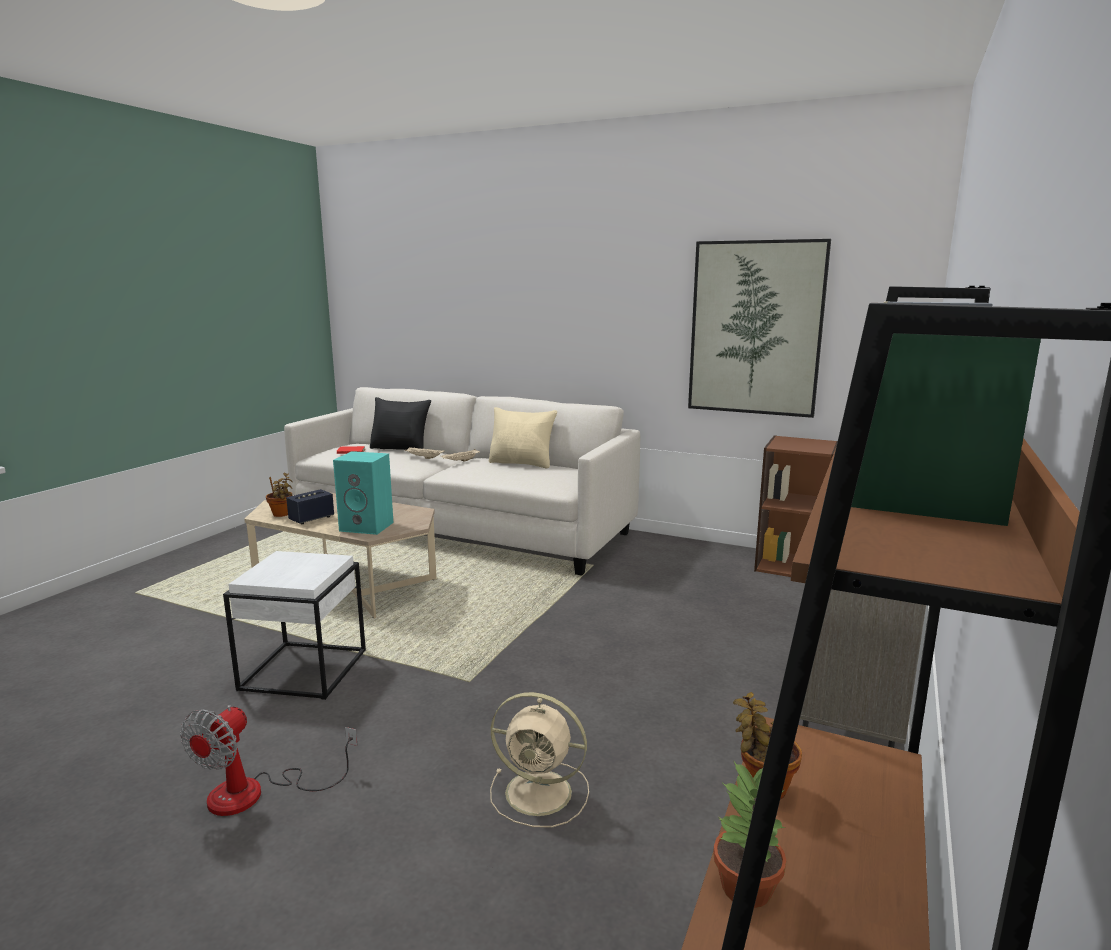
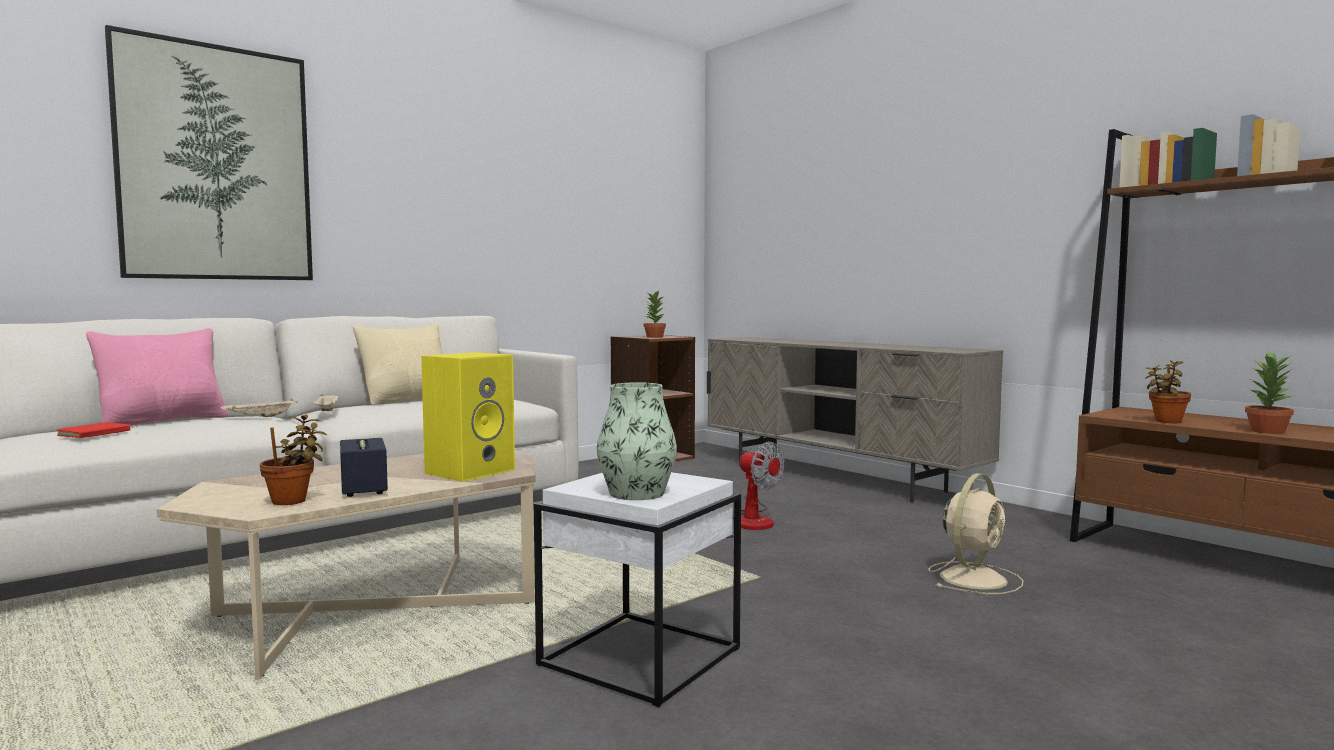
camera: 65 degrees left, 10 degrees down
(256, 793) = (943, 699): fan -> fan (754, 520)
(268, 572) = (636, 493): none -> vase
(368, 526) = (470, 471): turquoise speaker -> yellow speaker
(400, 449) = (165, 421): black pillow -> pink pillow
(755, 328) = (586, 231): picture -> picture (216, 163)
(790, 446) = (654, 337): none -> potted plant

